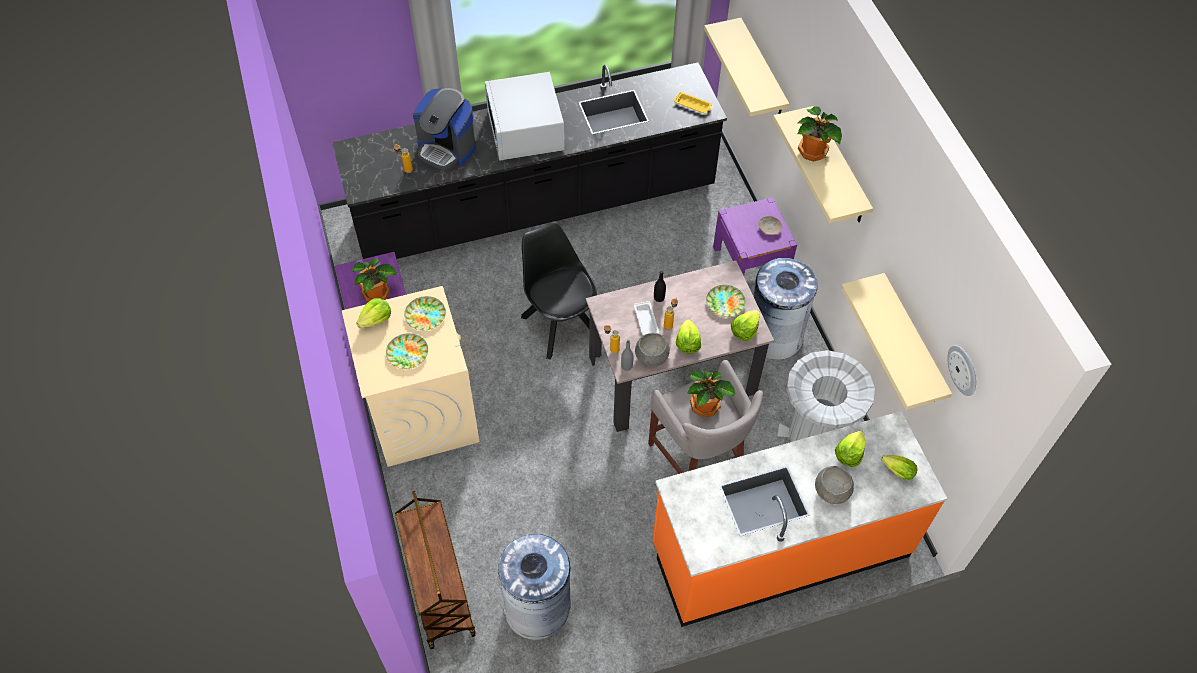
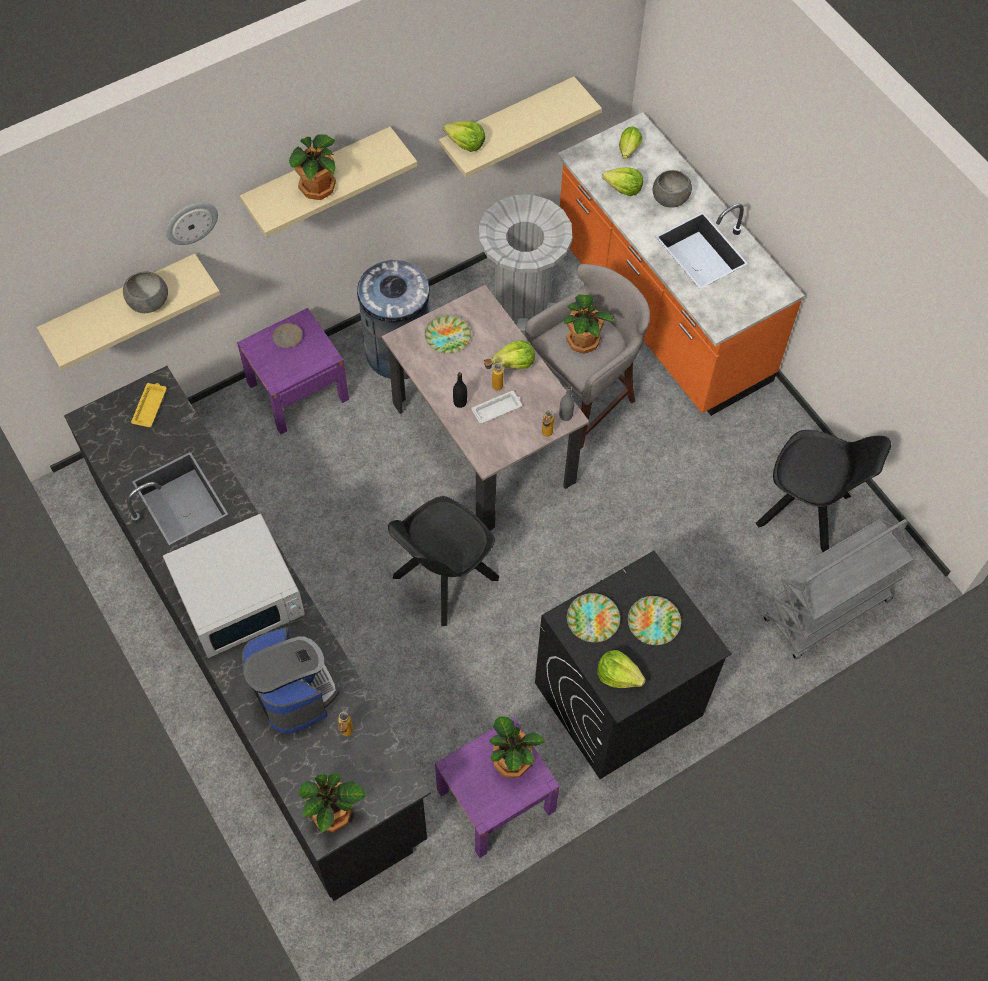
camera: 105 degrees left, 5 degrees up
(356, 154) = (333, 813): none -> potted plant
(422, 412) = (617, 700): beige washing machine -> black washing machine
(439, 590) = (826, 611): brown cart -> grey cart
(446, 148) = (294, 692): coffee machine -> coffee machine turned 45 degrees counterclockwise
(537, 607) = (806, 511): grey trash can -> black chair
(651, 356) = (544, 394): grey bowl -> grey bowl (148, 302)
(744, 330) = (480, 312): lettuce -> lettuce (465, 144)
(963, 370) = (575, 44): wall clock -> wall clock (191, 222)

